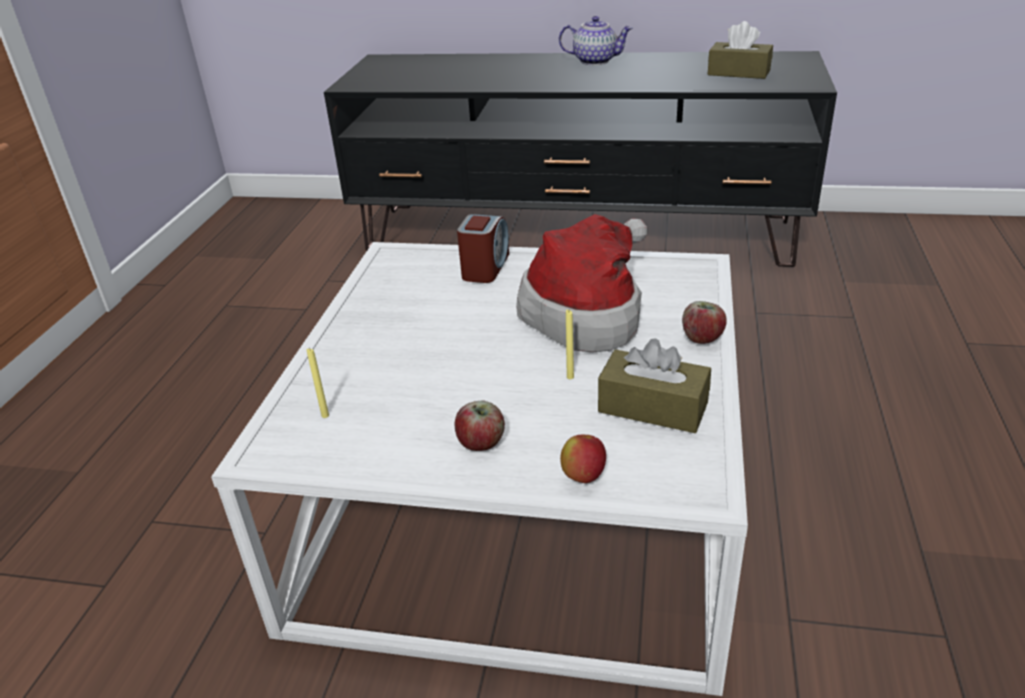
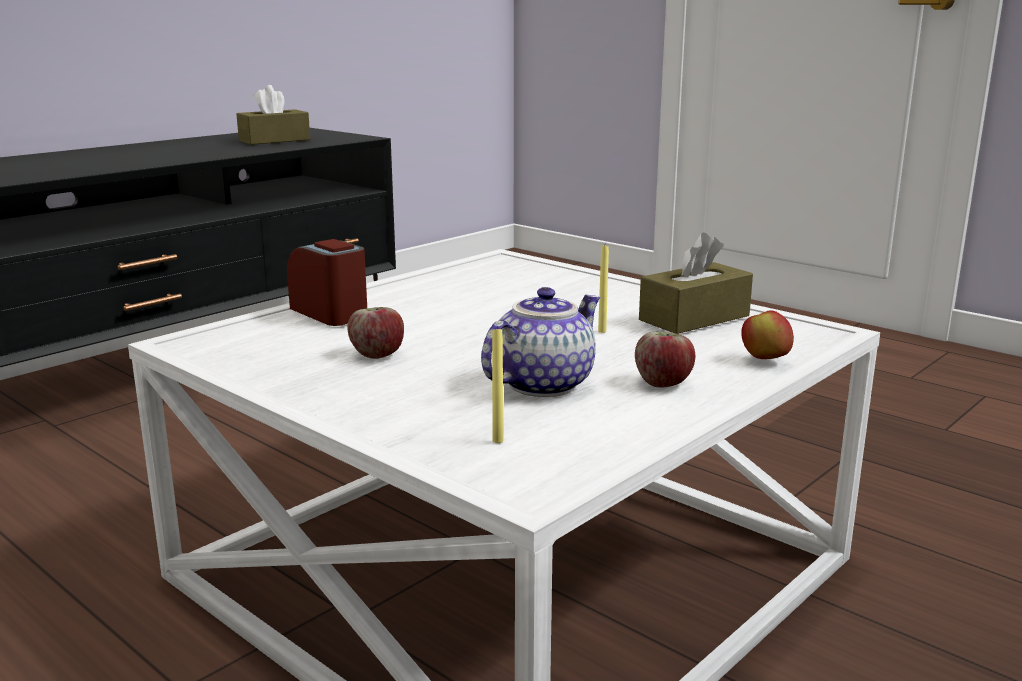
camera: 60 degrees left, 15 degrees down
(587, 312) = (503, 302): hat -> none
(595, 61) = (93, 153): teapot -> teapot (542, 384)
(702, 338) = (616, 283): apple -> apple (378, 354)

